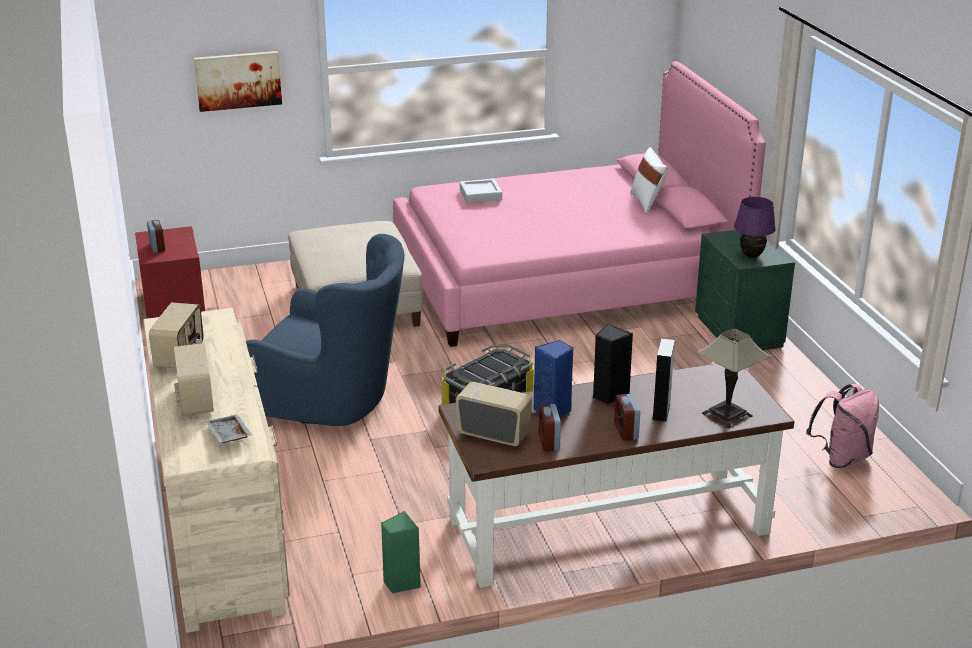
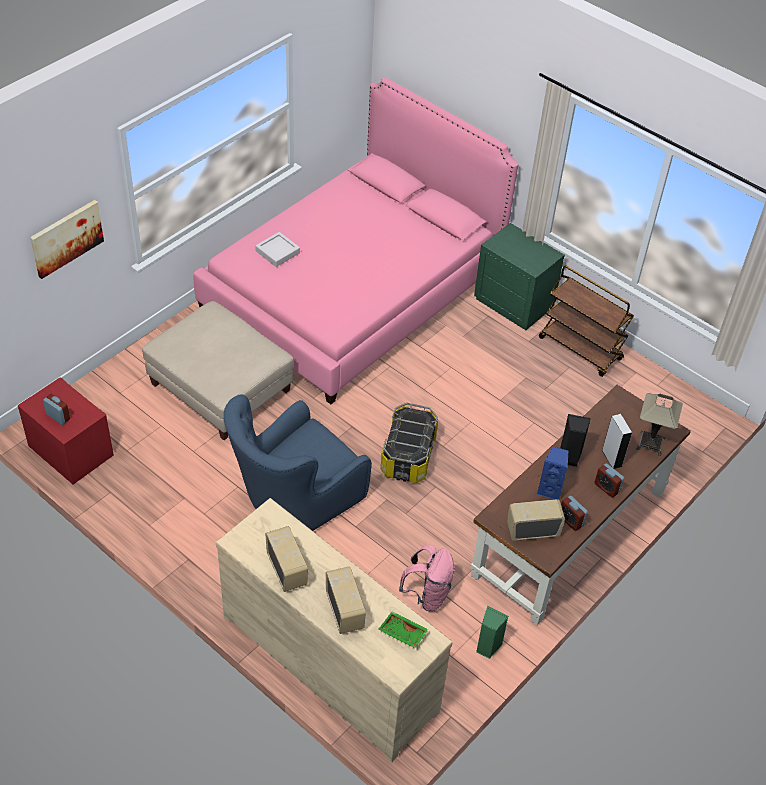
camera: 35 degrees left, 20 degrees up
(195, 400) = (345, 611): radio -> radio turned 150 degrees counterclockwise
(228, 435) = (402, 633): grey tray -> green tray
(333, 400) = (295, 500): blue armchair -> blue armchair turned 150 degrees clockwise
(647, 202) = (406, 214): white pillow -> none
(751, 256) = (532, 258): purple table lamp -> none
(786, 386) = (581, 349): none -> brown cart
(841, 458) = (657, 403): pink backpack -> pink backpack (427, 595)

